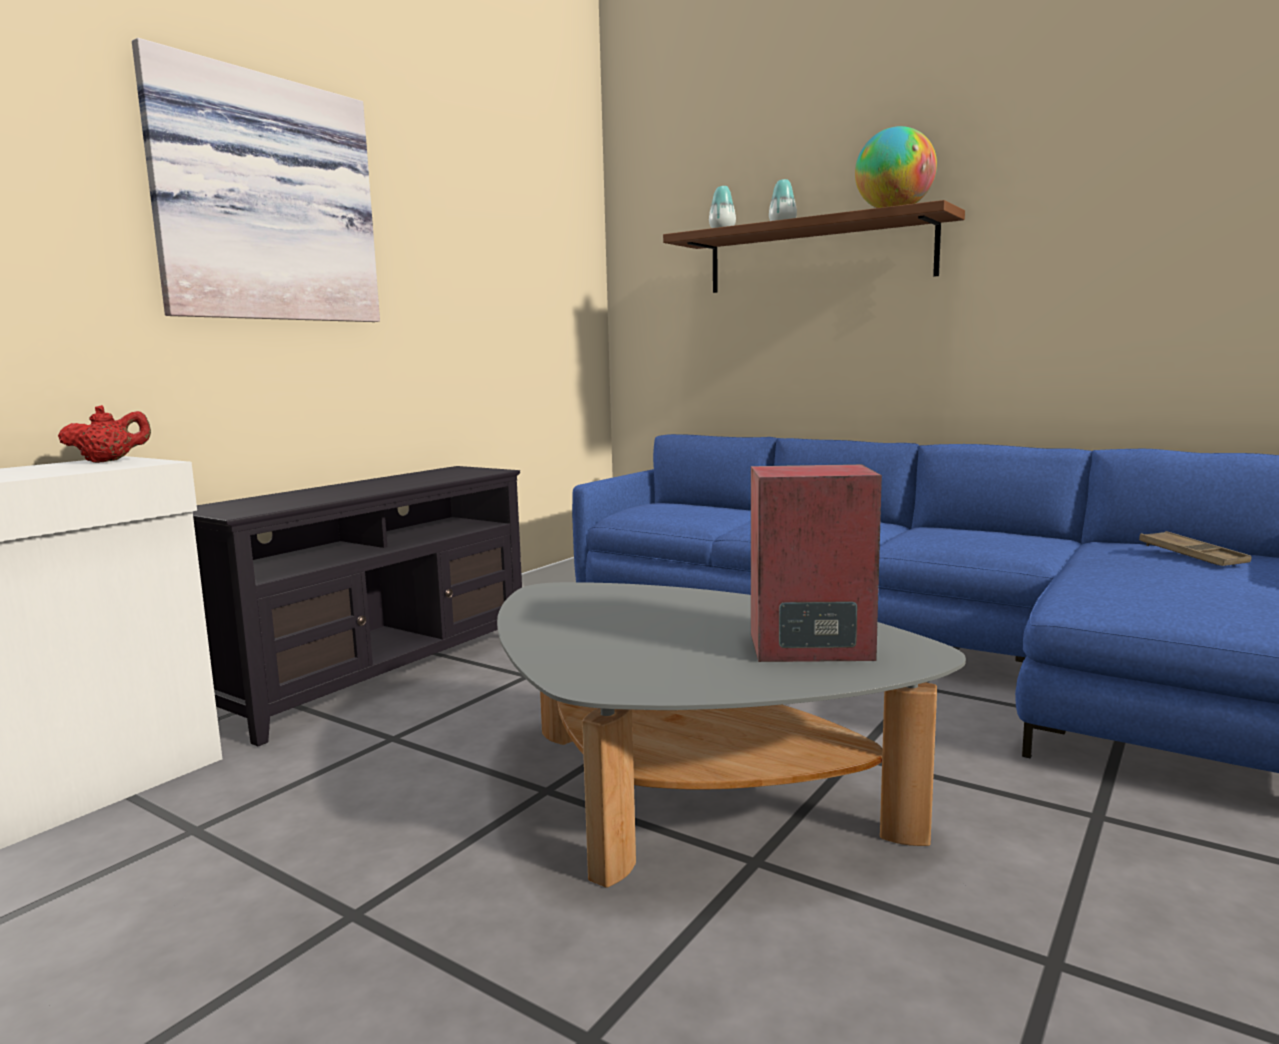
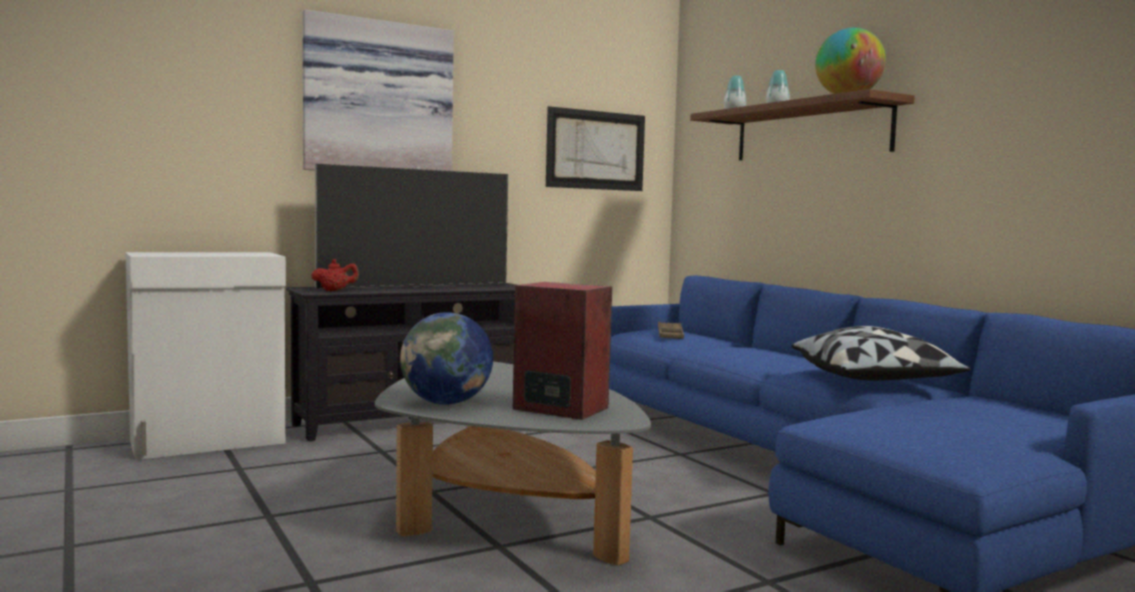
camera: 25 degrees right, 5 degrees down
(109, 461) = (251, 253): red teapot -> red teapot (335, 291)
(360, 485) = (416, 286): none -> television
(533, 283) = (596, 150): none -> picture
(655, 671) = (446, 403): none -> globe
(1002, 540) = (875, 381): none -> pillow
(1192, 556) = (1007, 410): brown tray -> brown tray (670, 335)

